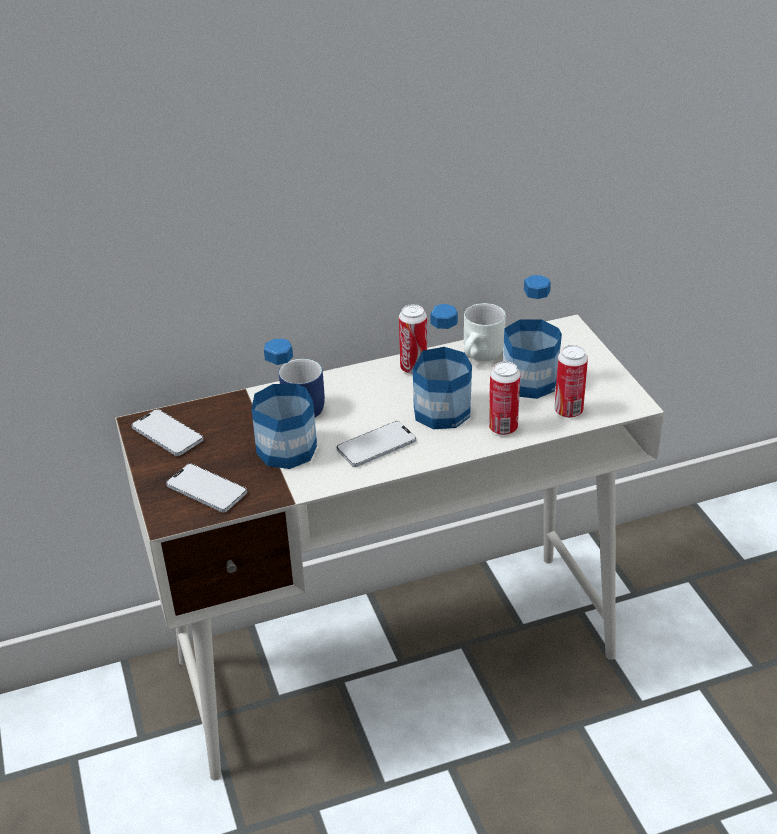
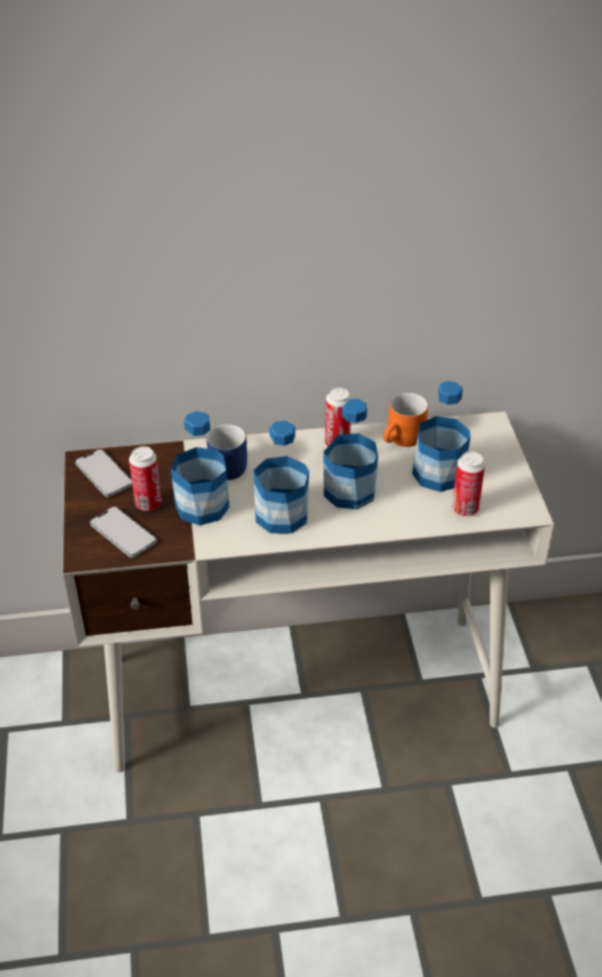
camera: 10 degrees right, 5 degrees up
(376, 445) = (281, 515): phone -> bottle
(483, 356) = (404, 441): white mug -> orange mug
(503, 428) = (400, 516): can -> can (148, 503)

